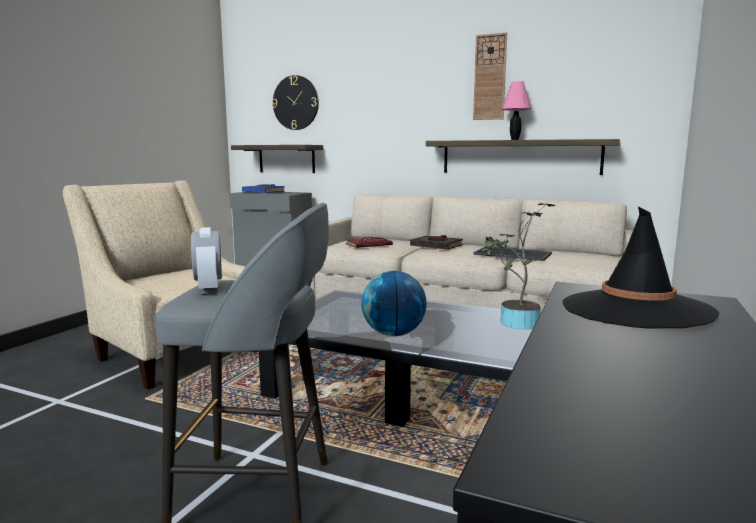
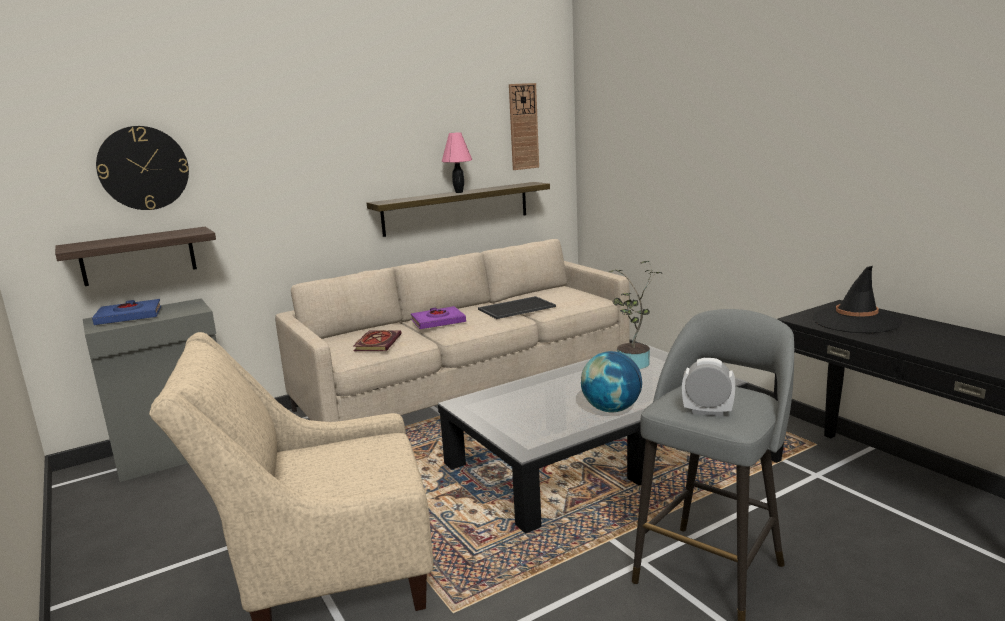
camera: 55 degrees left, 5 degrees up
(436, 246) = (438, 322): black book -> purple book
(490, 77) = (418, 126): wall clock -> wall clock (523, 126)

